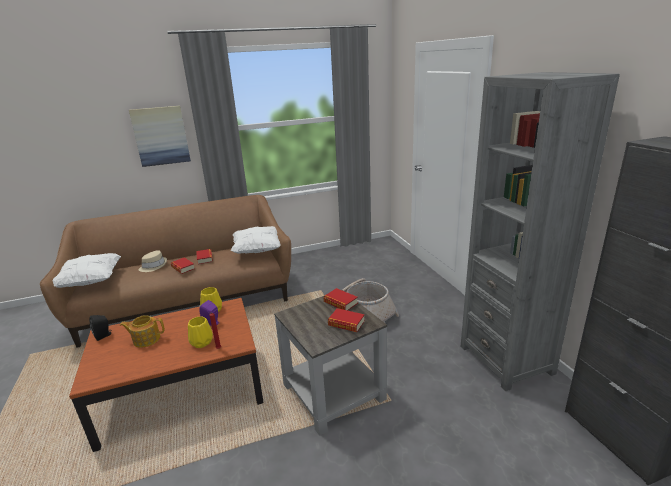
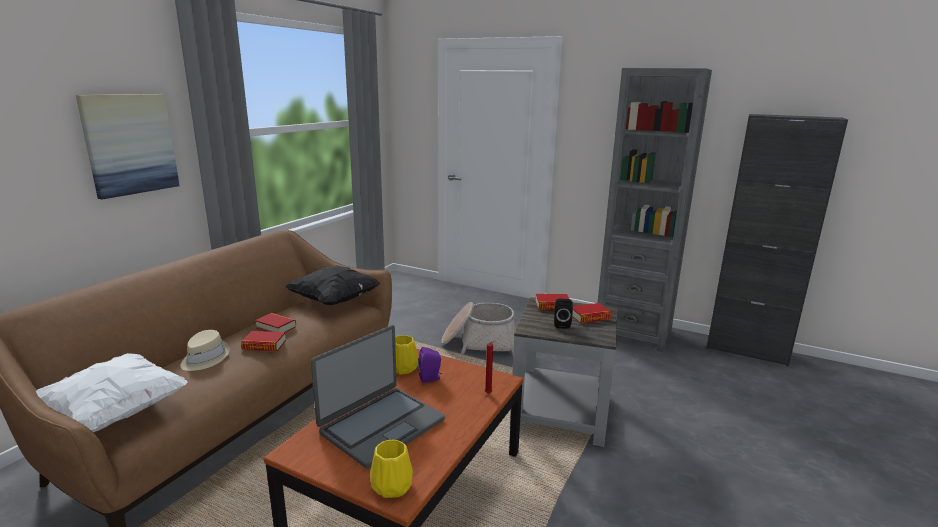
camera: 45 degrees left, 5 degrees down
(104, 335) = (306, 451): black speaker -> black speaker (561, 324)
(146, 339) = (381, 425): teapot -> laptop
(202, 342) = (458, 397): yellow vase -> yellow vase (393, 486)
(258, 250) = (334, 300): white pillow -> black pillow

